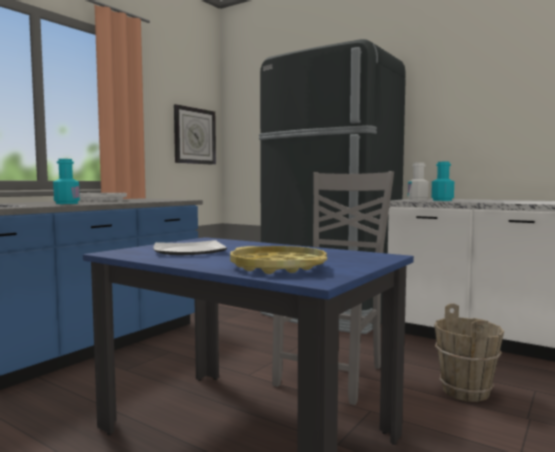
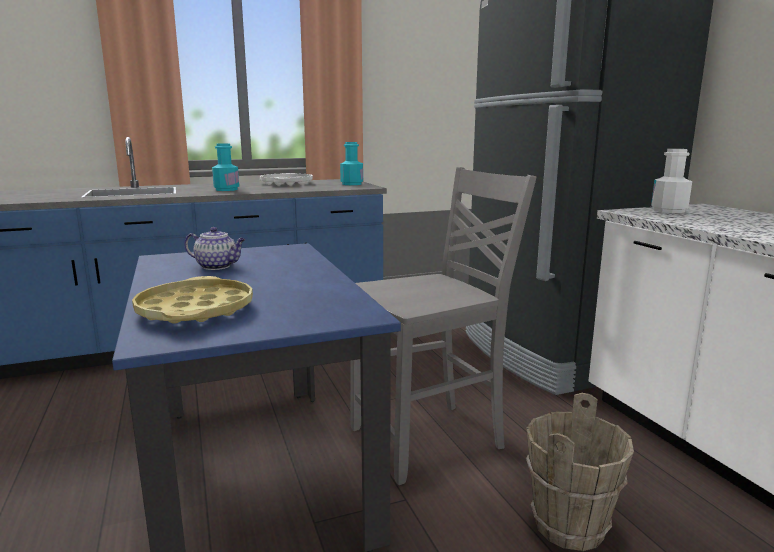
camera: 35 degrees right, 10 degrees up
(190, 251) = (217, 266): plate -> teapot
(194, 136) = (445, 97): wall clock -> none
(442, 200) = (698, 217): turquoise bottle -> turquoise bottle (352, 184)

